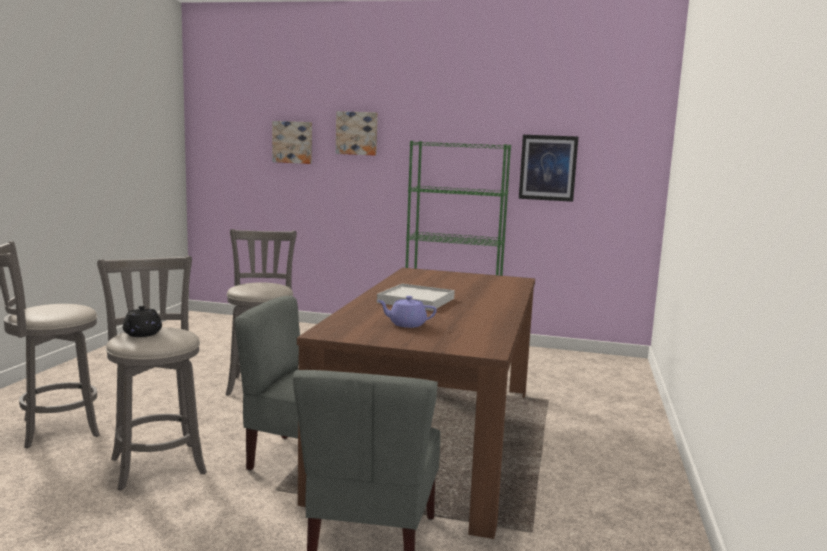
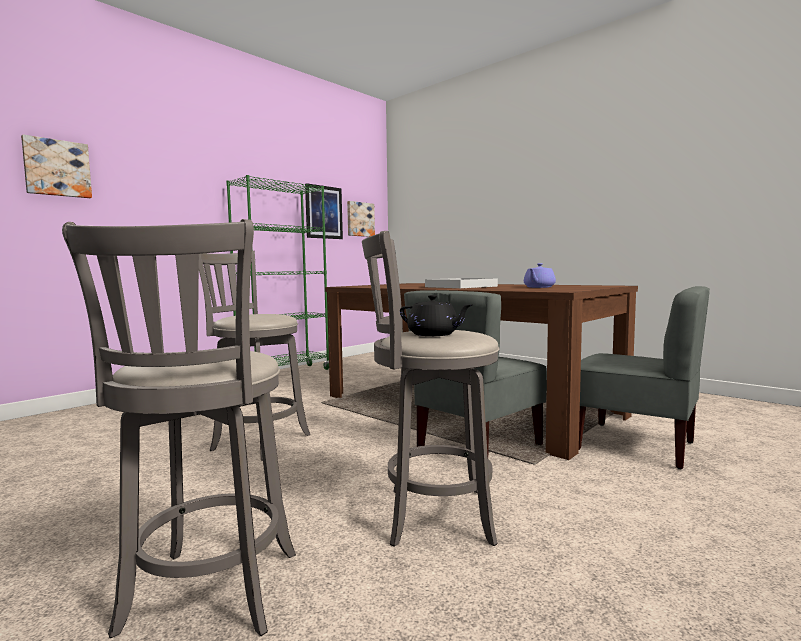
camera: 60 degrees left, 5 degrees down
(357, 133) = (150, 166): picture -> picture (360, 219)

